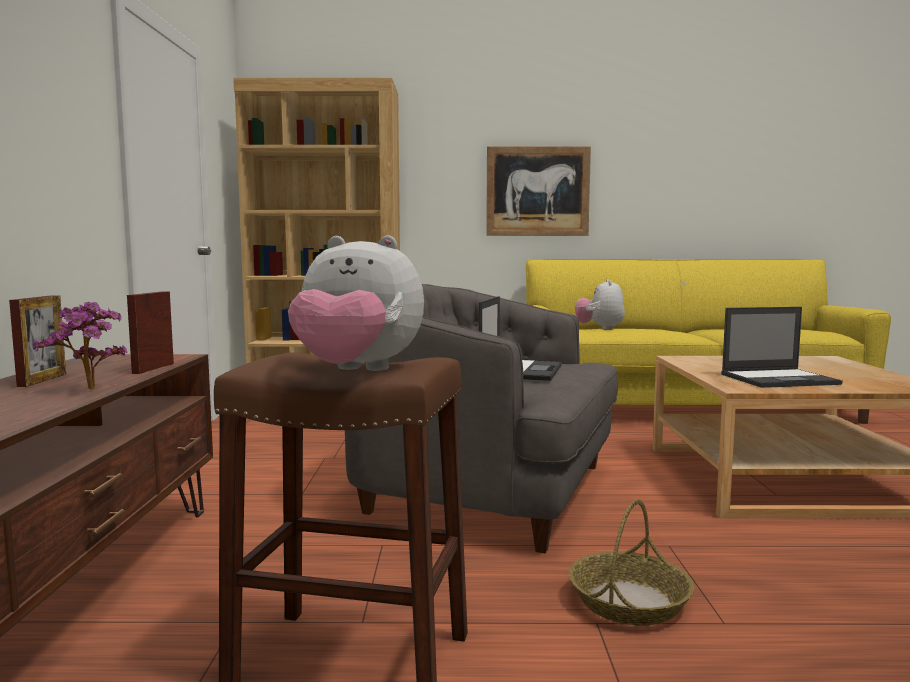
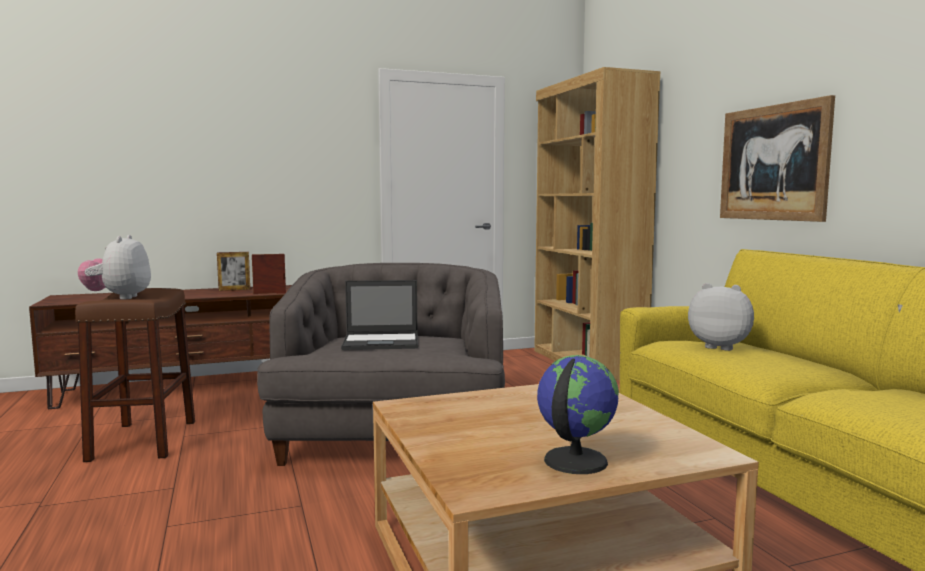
camera: 70 degrees right, 0 degrees up
(90, 390) = (209, 295): potted plant -> none
(600, 329) = (720, 346): plush toy -> plush toy turned 45 degrees clockwise
(629, 601) = (201, 495): basket -> none
(780, 379) = (471, 420): laptop -> none
(858, 372) = (574, 460): none -> globe

